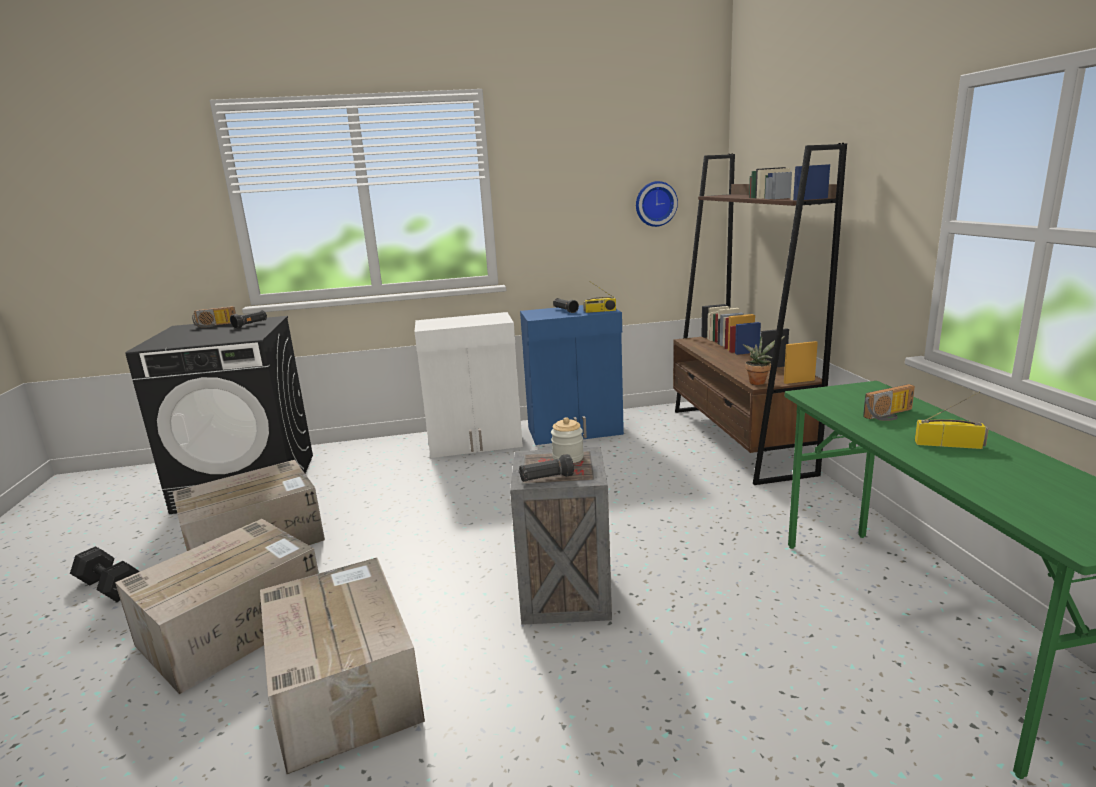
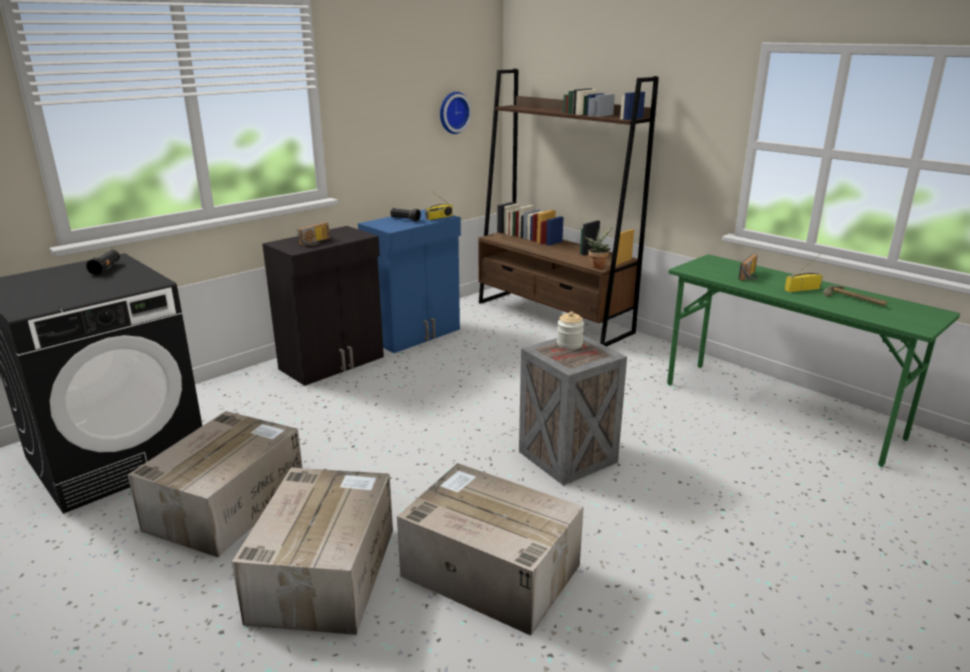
camera: 35 degrees left, 5 degrees up
(110, 586) = (112, 596): black dumbbell -> none
(215, 325) = (50, 274): radio -> radio (316, 242)
(476, 443) = (333, 363): white cabinet -> black cabinet
(546, 479) = (580, 362): black flashlight -> none
(1022, 475) = (854, 300): none -> hammer

